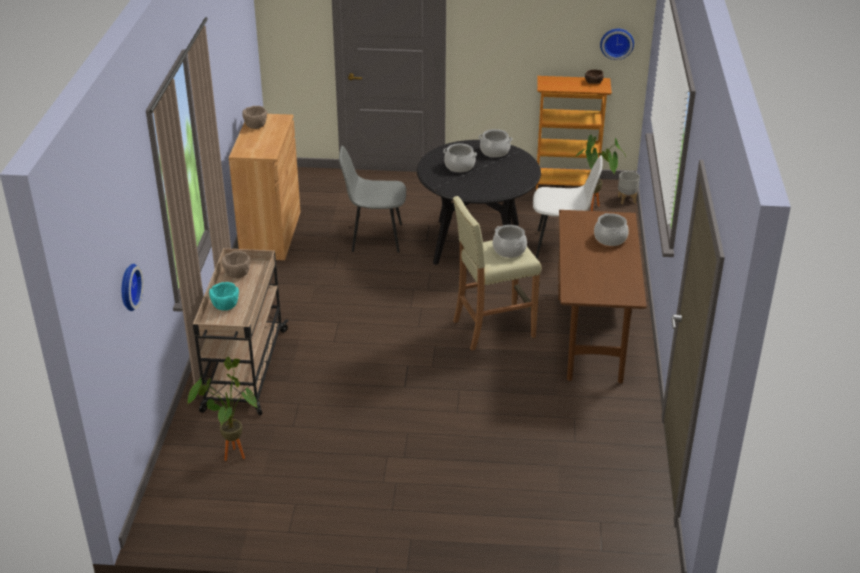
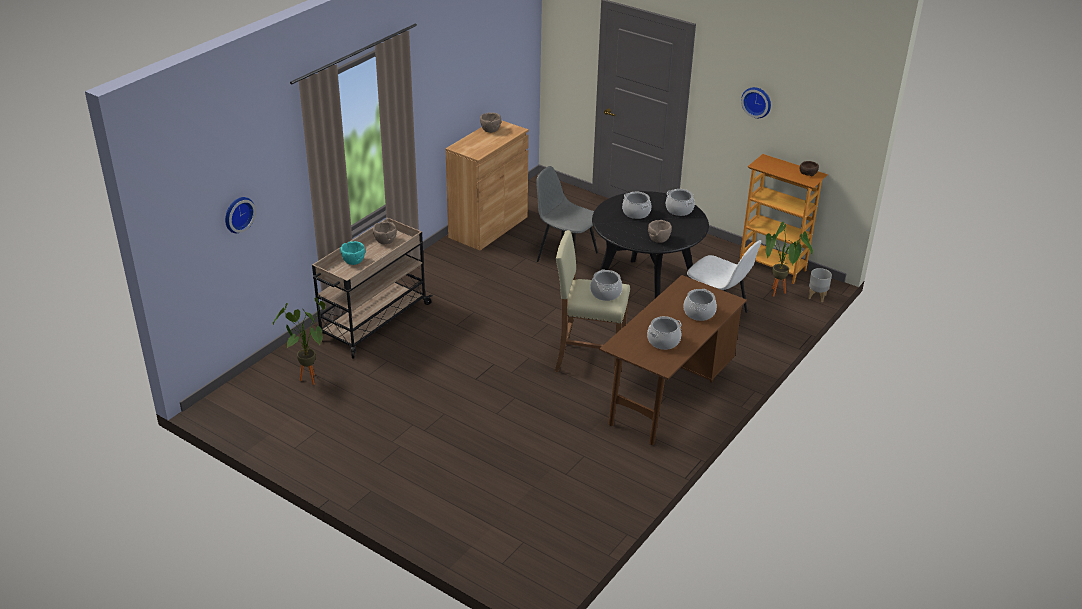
camera: 30 degrees right, 0 degrees up
(505, 183) = (659, 239): none -> brown bowl
(607, 275) = (663, 341): none -> cooking pot
(616, 43) = (837, 141): wall clock -> wall clock (757, 101)

